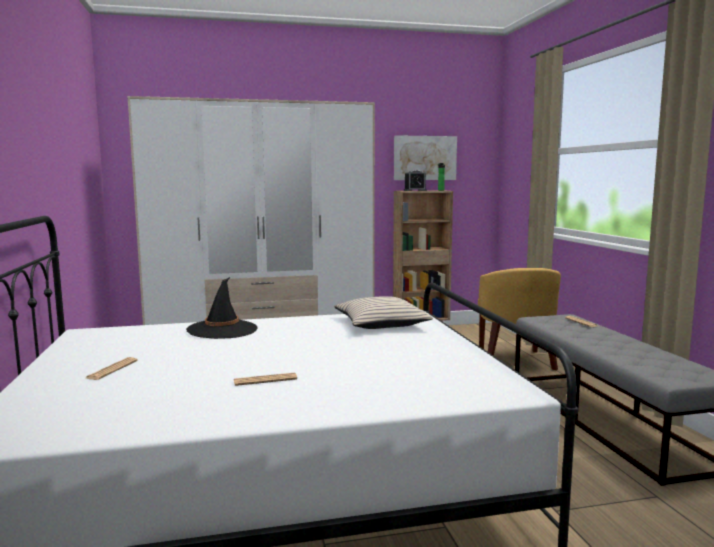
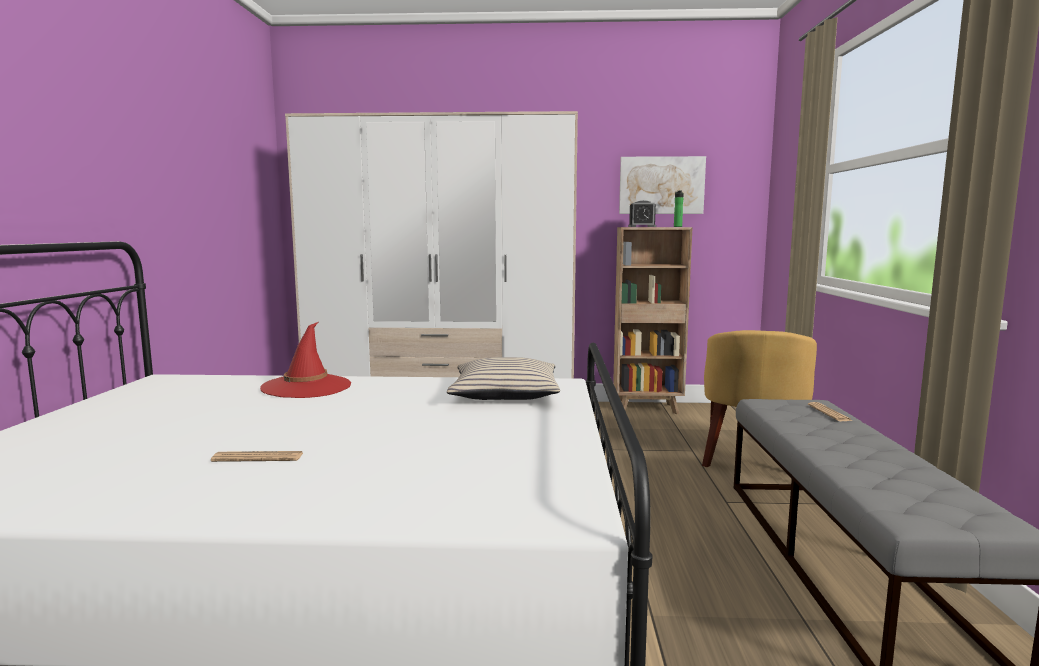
camera: 15 degrees right, 0 degrees up
(112, 369) = (117, 426): newspaper -> none
(222, 330) = (306, 387): black hat -> red hat

